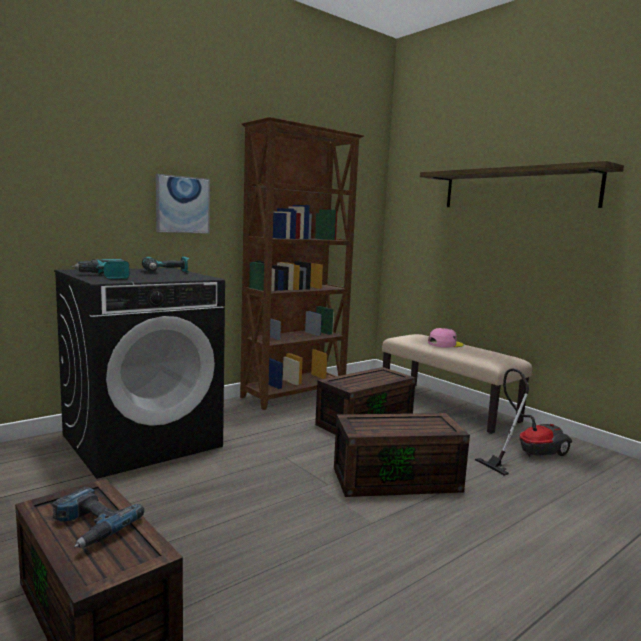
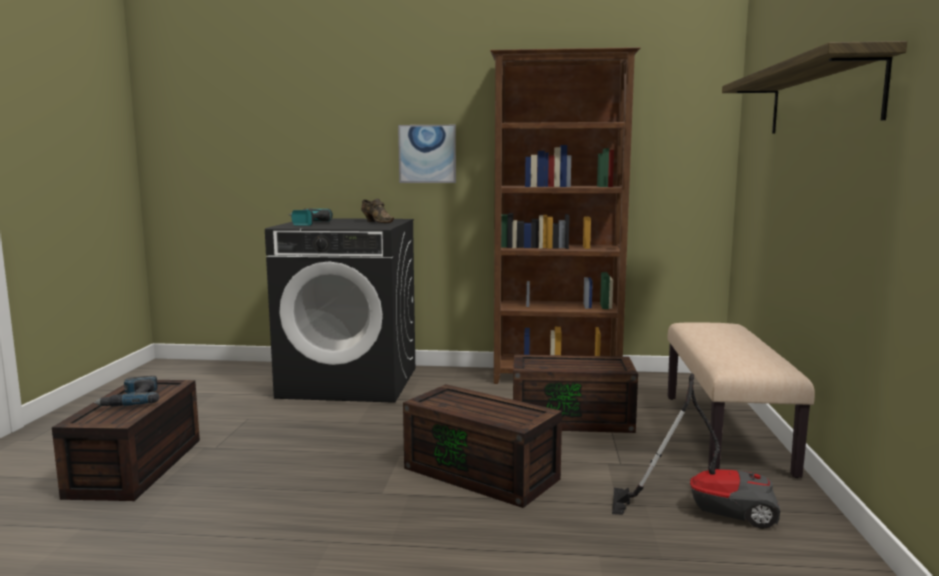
camera: 45 degrees right, 0 degrees up
(166, 272) = (377, 222): power drill -> brown shoe
(445, 344) = (724, 338): pink cap -> none

